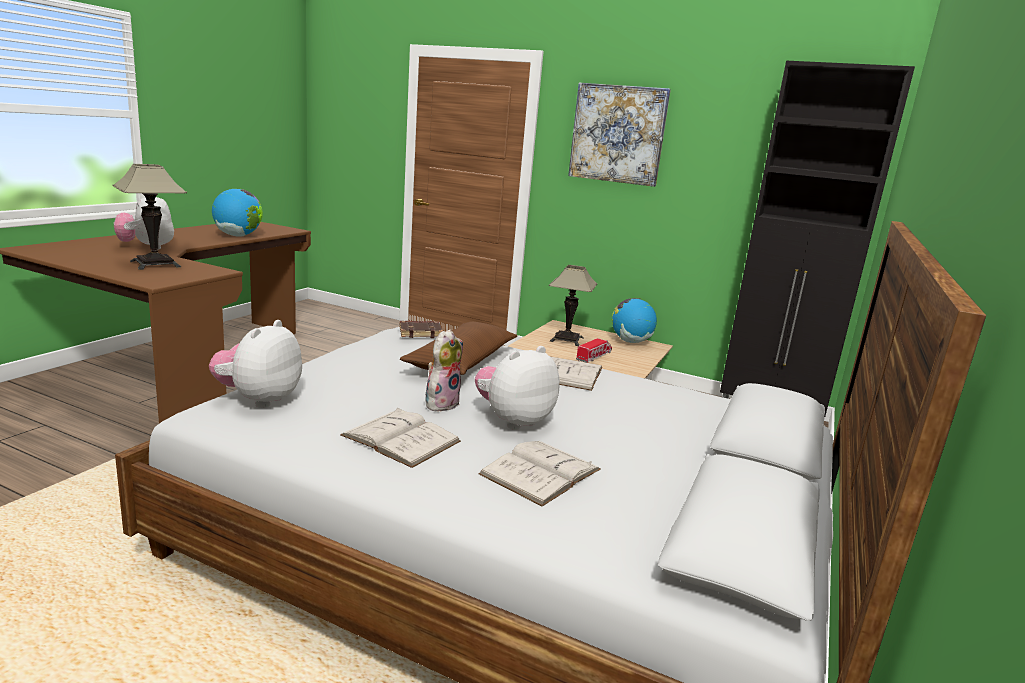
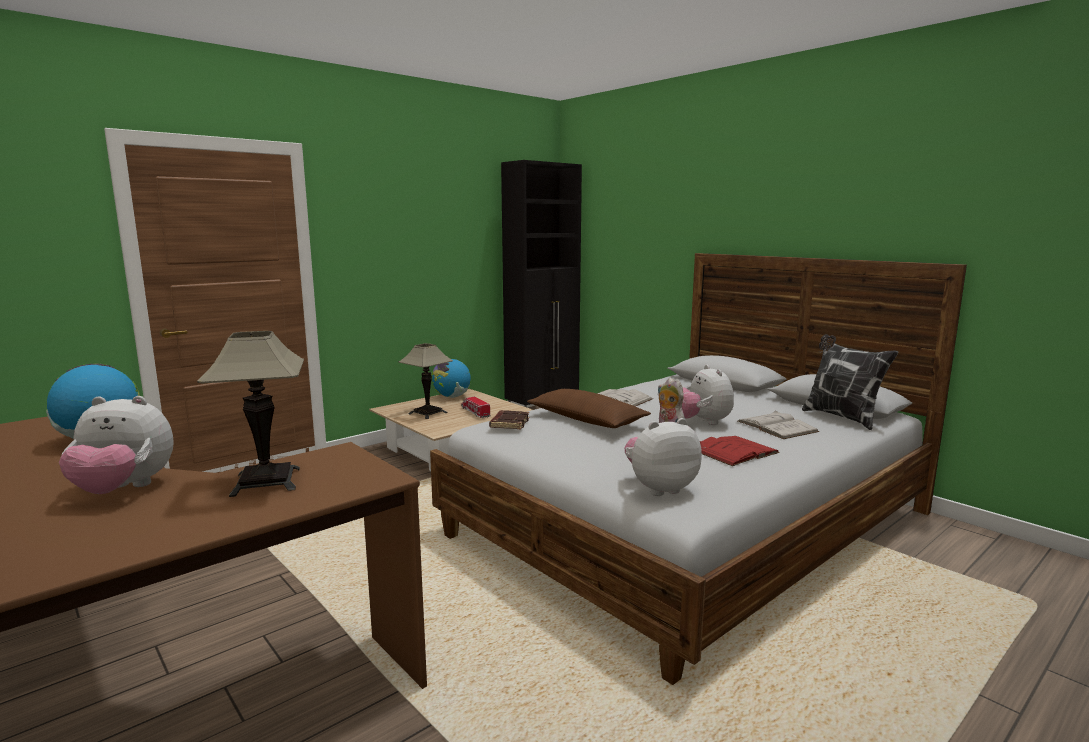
camera: 65 degrees left, 5 degrees down
(259, 399) = (659, 488): plush toy -> plush toy turned 120 degrees clockwise
(401, 438) = (734, 451): white book -> red book
(618, 134) = (390, 221): picture -> none
(657, 537) = (841, 417): none -> pillow

